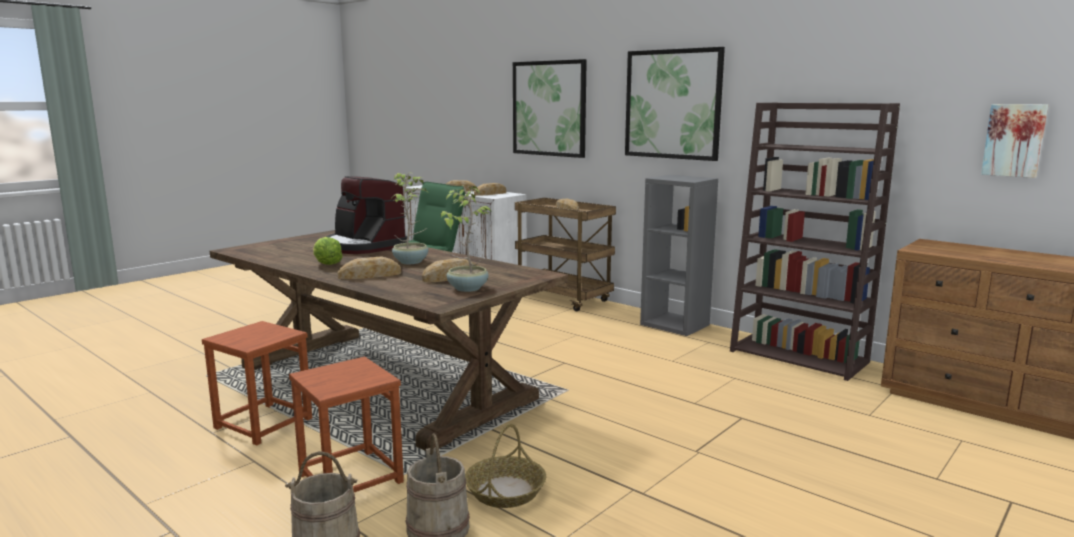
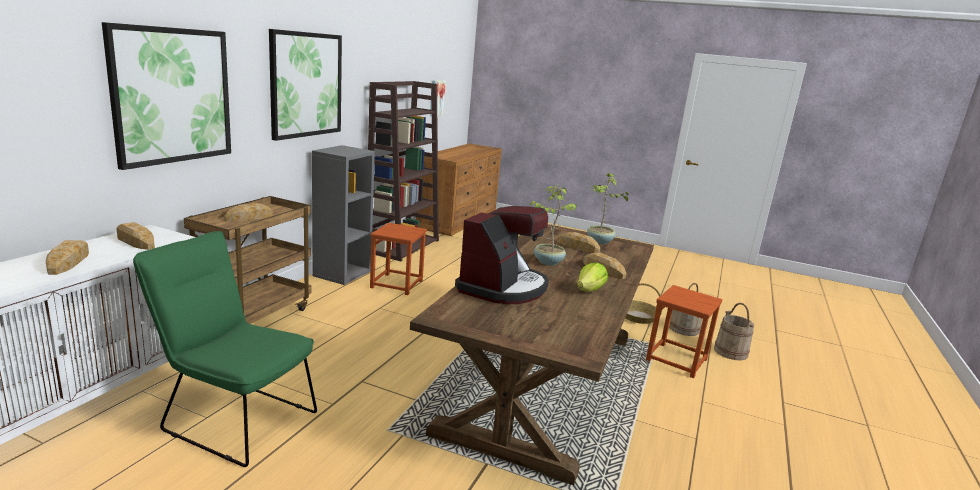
camera: 110 degrees left, 5 degrees up
(262, 424) = (660, 417): brown stool -> brown stool (397, 284)

